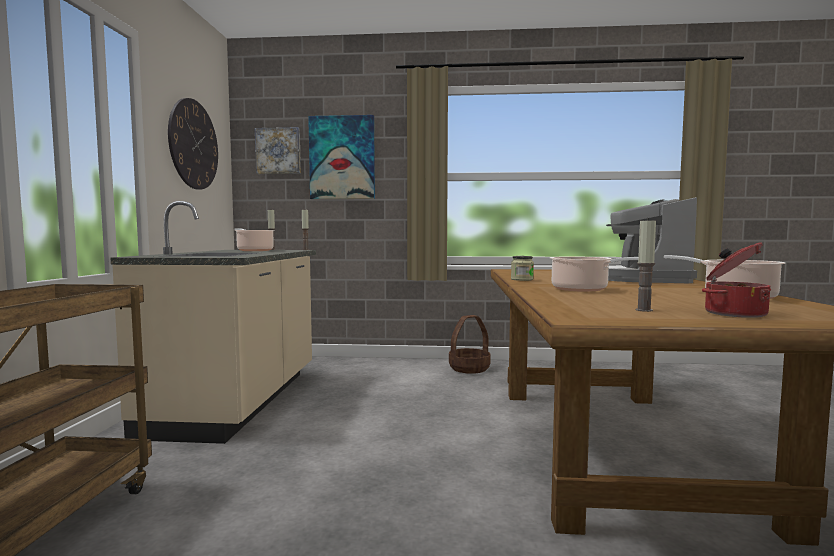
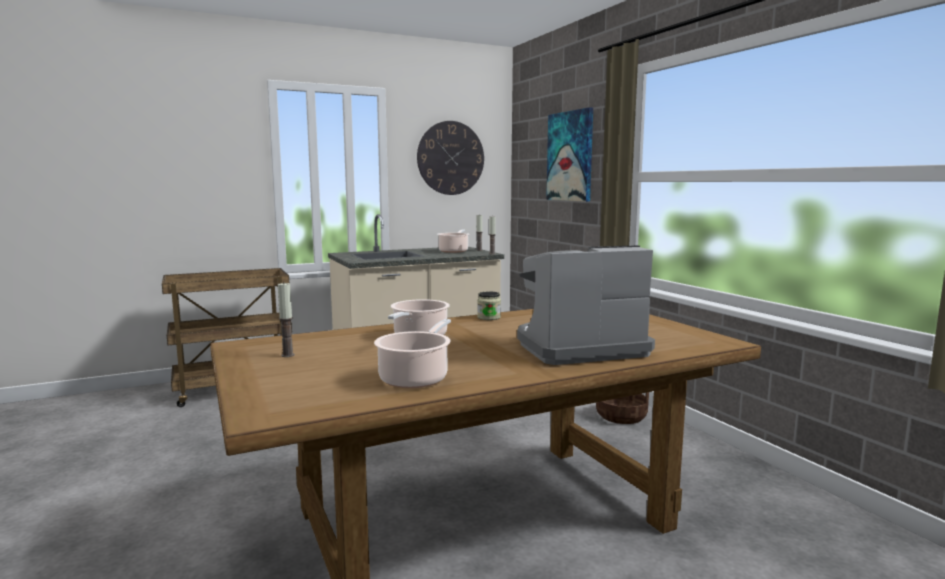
camera: 60 degrees right, 5 degrees up
(278, 151) = (534, 151): picture -> none
(733, 313) = (286, 375): cooking pot -> none

